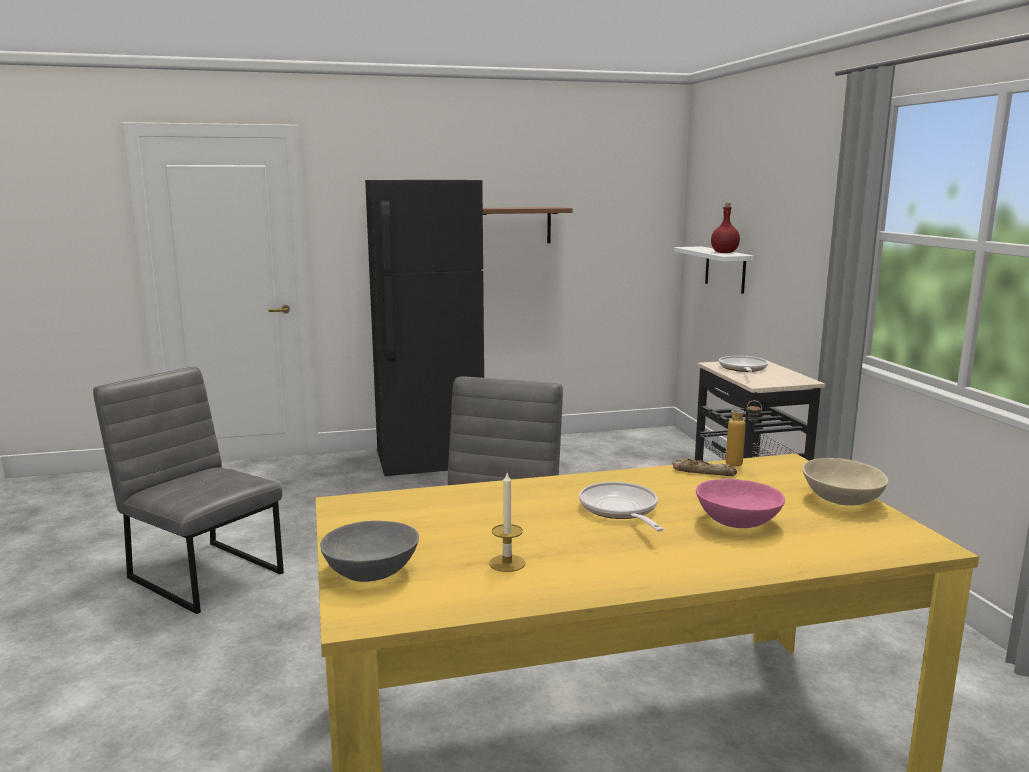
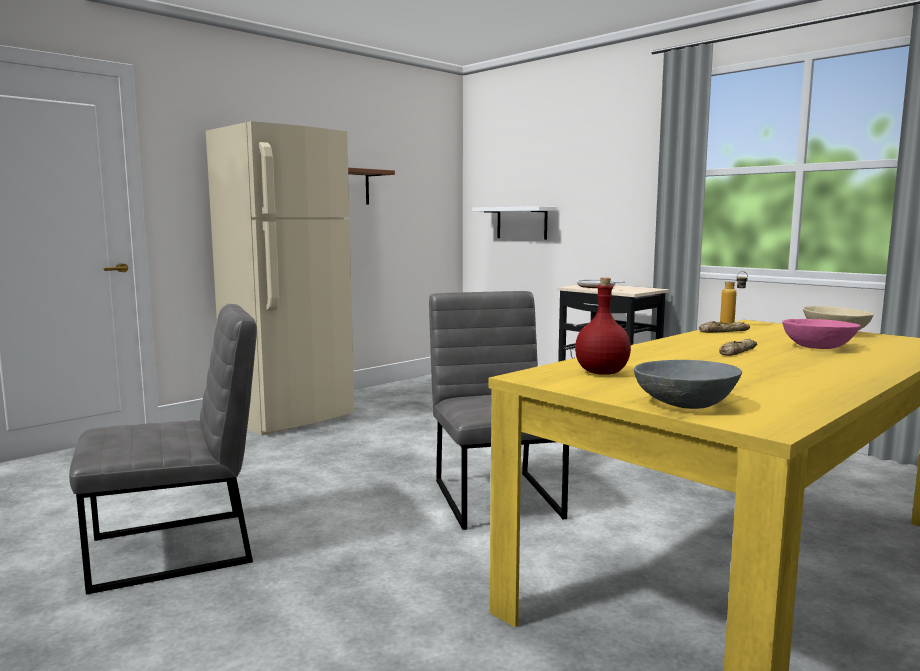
camera: 30 degrees left, 5 degrees down
(204, 573) = (177, 549): grey chair -> grey chair turned 150 degrees clockwise
(429, 460) = (289, 417): black fridge -> beige fridge
(507, 563) = (760, 384): candle -> none
(620, 510) = (737, 352): frying pan -> bread
(724, 253) = (530, 206): red bottle -> red bottle (602, 373)

